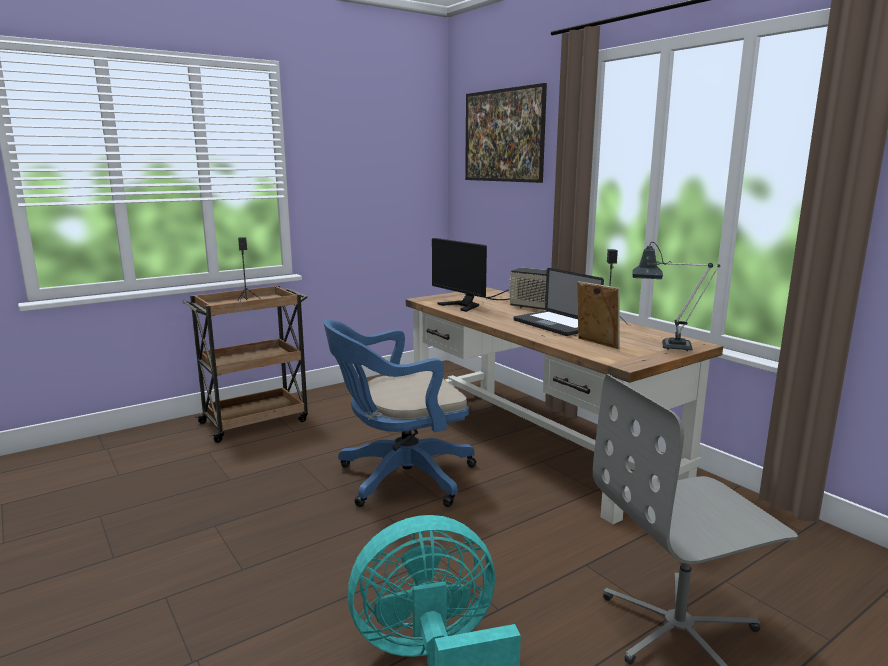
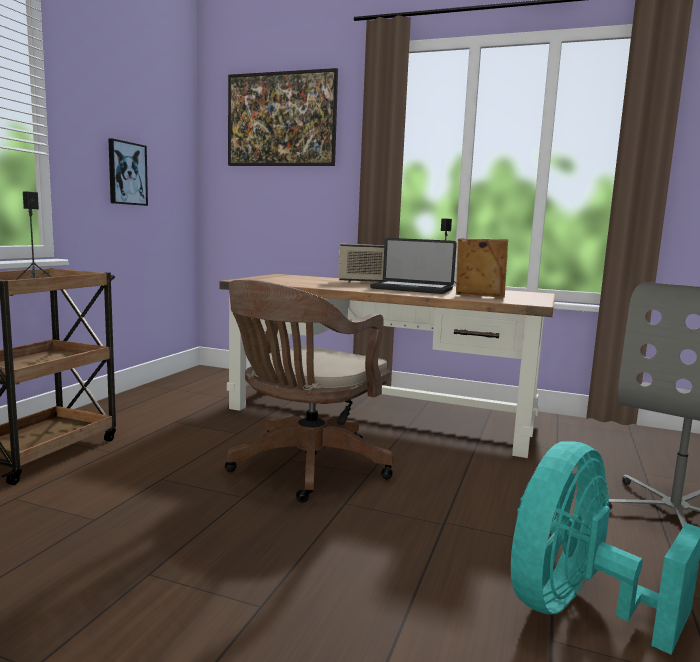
camera: 35 degrees left, 5 degrees down
(364, 198) = (127, 173): none -> picture
(399, 478) = (304, 468): blue office chair -> brown office chair
(471, 304) = (298, 282): monitor -> none
(667, 346) = (527, 295): table lamp -> none

